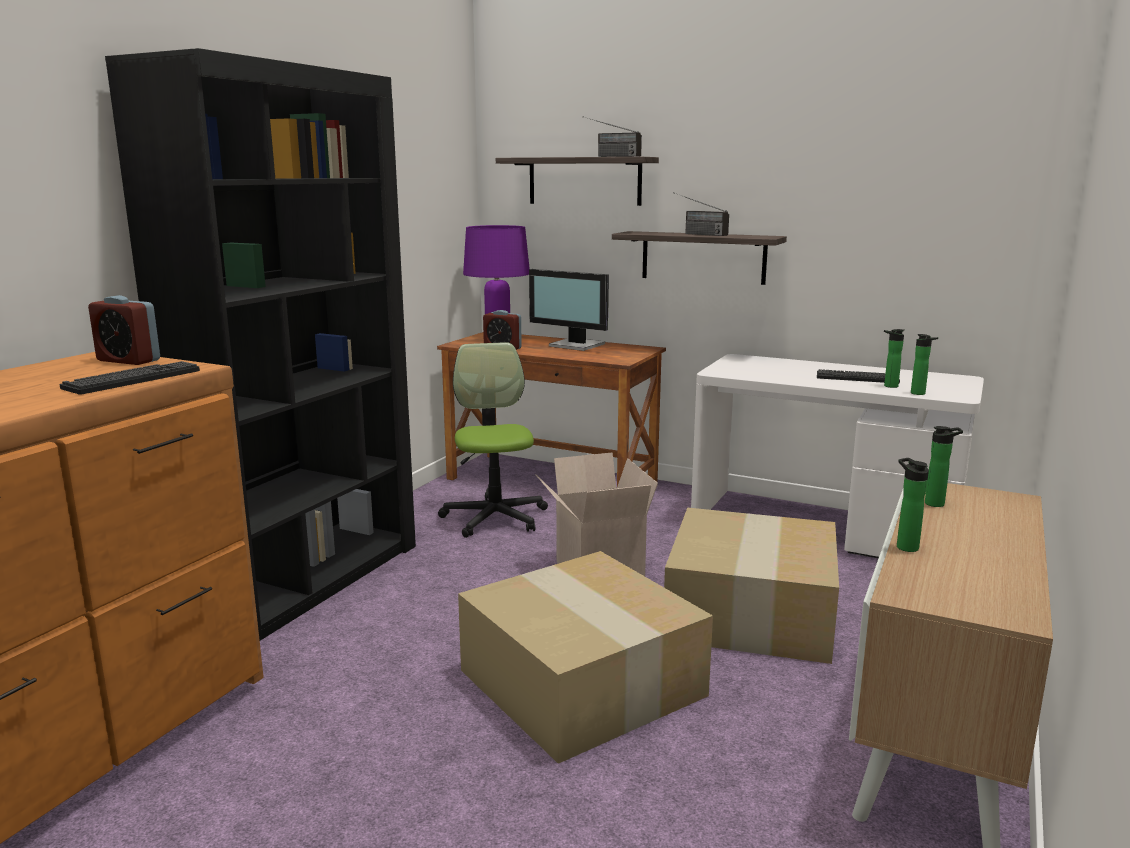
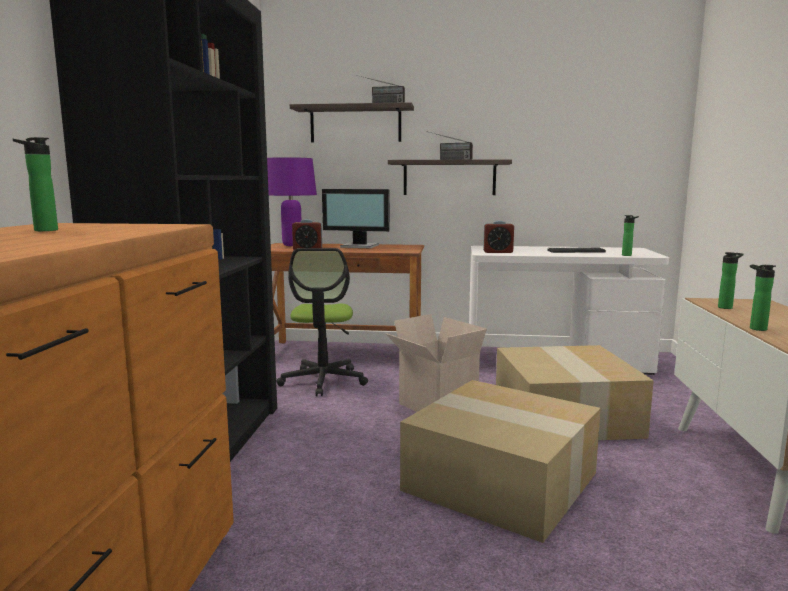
camera: 20 degrees left, 5 degrees down
(128, 360) = (95, 224): alarm clock -> alarm clock (498, 252)
(133, 379) = (137, 230): keyboard -> none
(494, 517) = (323, 381): office chair -> office chair turned 150 degrees counterclockwise
(888, 386) = (603, 253): bottle -> bottle (42, 230)

